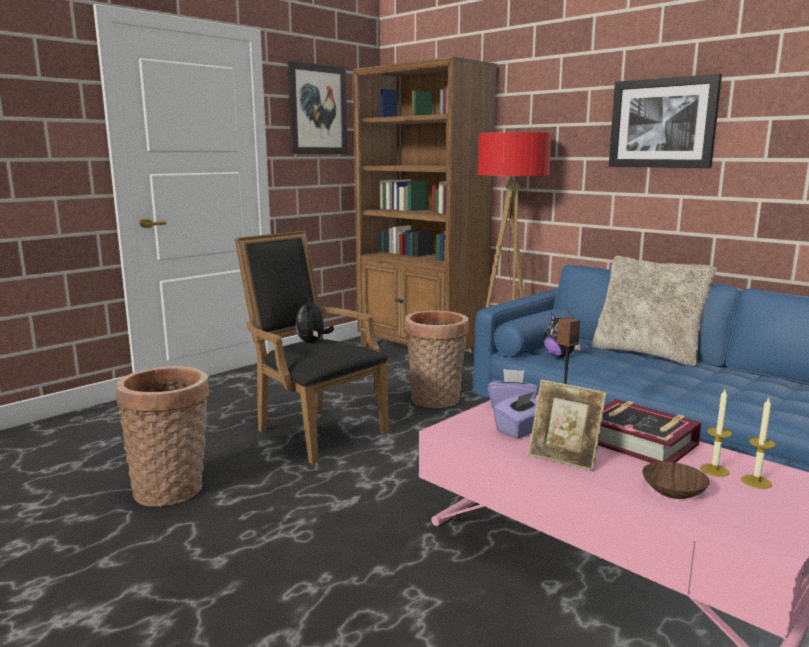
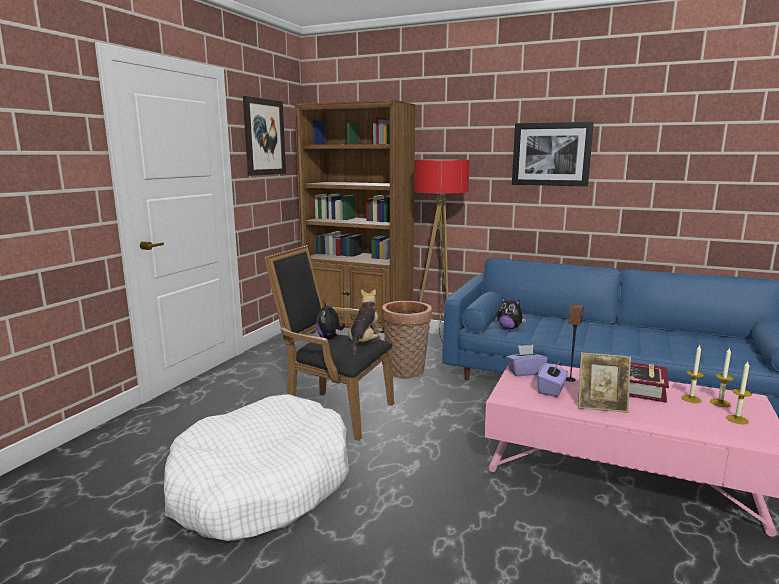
camera: 20 degrees left, 0 degrees up
(173, 490) = (261, 485): basket -> white dog bed
(345, 350) = (364, 342): none -> plush toy
(648, 351) = (560, 318): beige pillow -> none
(673, 489) = (685, 417): brown bowl -> none
(755, 506) = (737, 419): none -> candle

